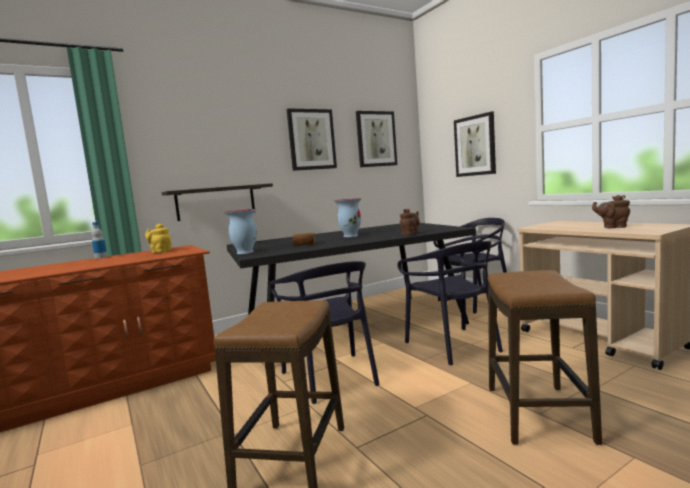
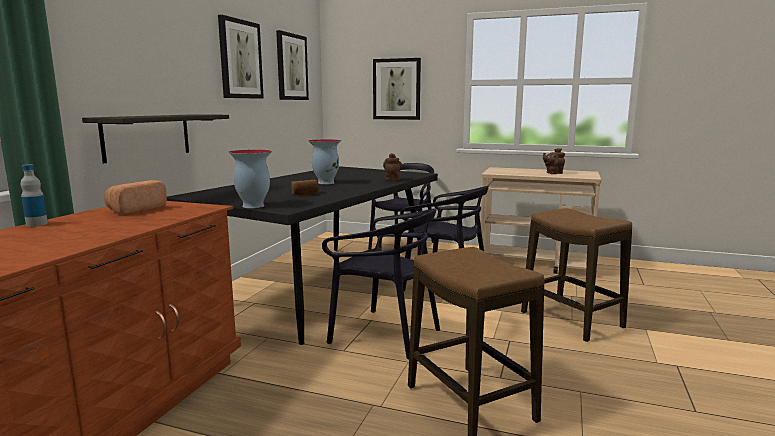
camera: 40 degrees left, 5 degrees up
(160, 251) = (135, 210): yellow teapot -> bread

